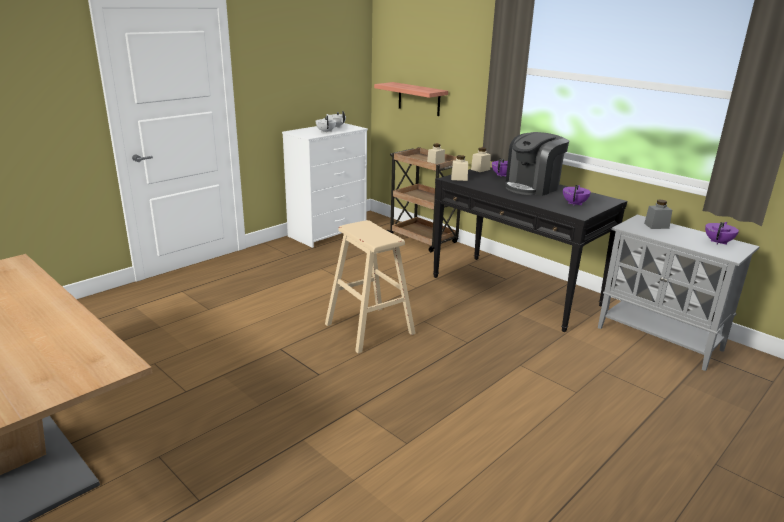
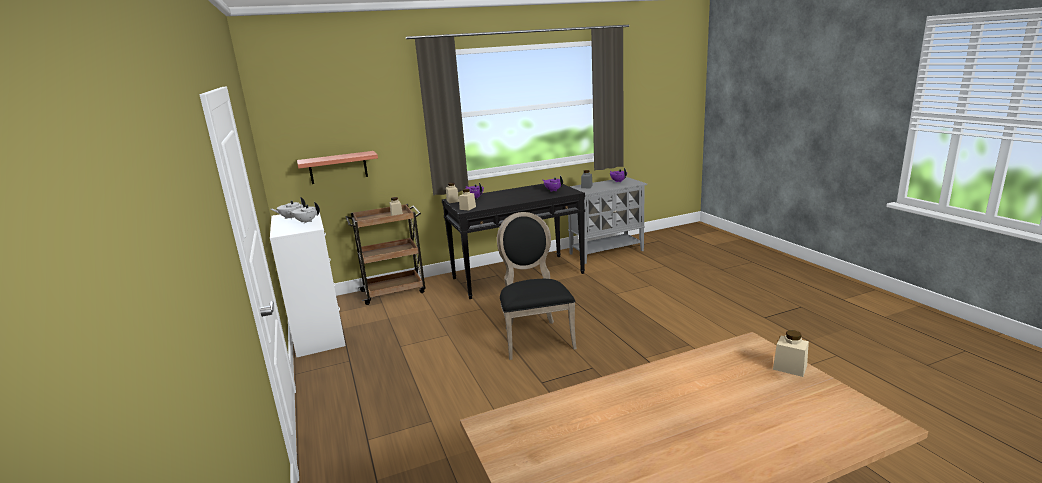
camera: 65 degrees left, 5 degrees down
(53, 389) = (789, 367): none -> beige jar
(369, 329) = (535, 337): beige stool -> black chair
(532, 187) = (510, 194): coffee machine -> none

